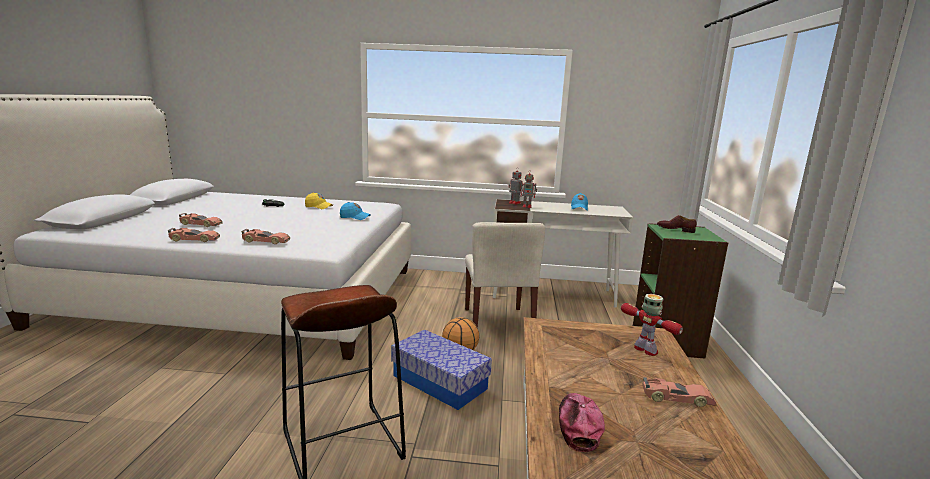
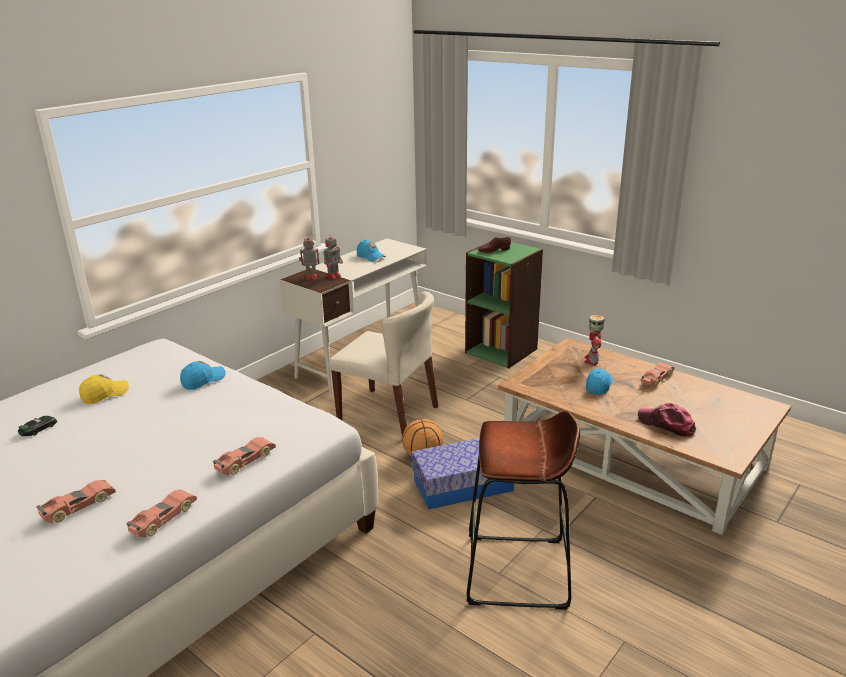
camera: 55 degrees left, 10 degrees up
(600, 364) = (599, 385): none -> blue cap
(646, 350) = (592, 360): toy robot -> toy robot turned 75 degrees counterclockwise

